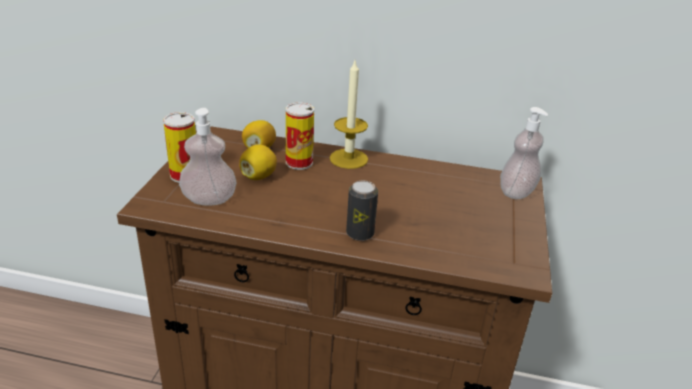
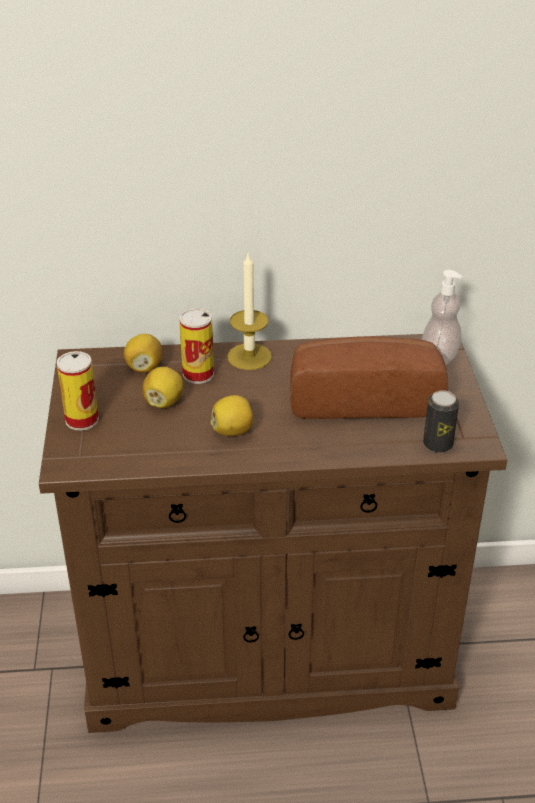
camera: 15 degrees left, 5 degrees up
(209, 199) = (127, 442): soap dispenser -> none
(302, 210) = (233, 431): none -> lemon
(360, 233) = (304, 443): can -> can (437, 444)
(432, 209) = (363, 398): none -> bread

